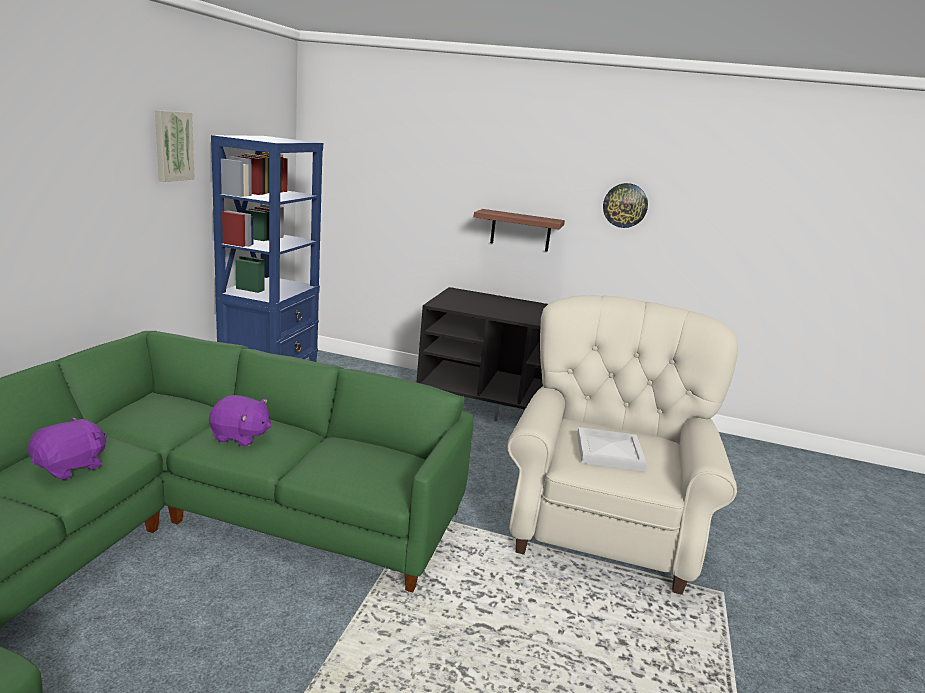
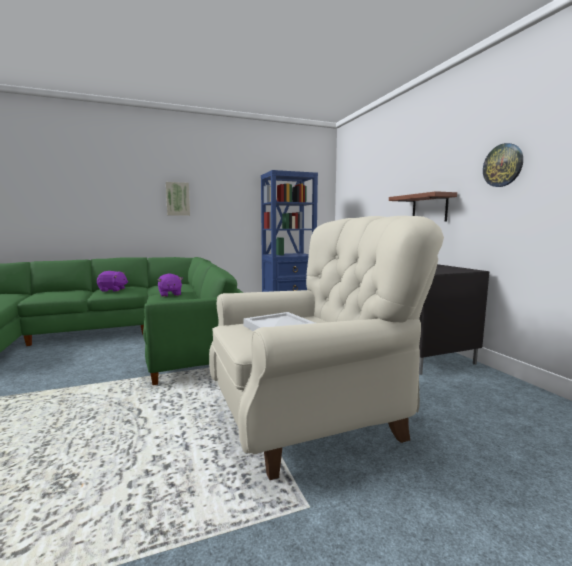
camera: 55 degrees right, 10 degrees down
(172, 146) = (236, 179): picture -> picture (177, 199)

